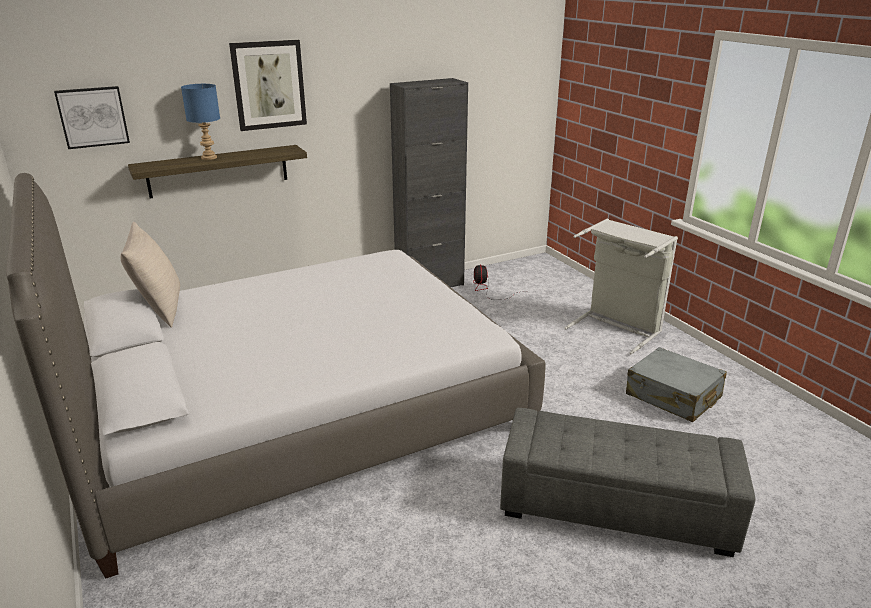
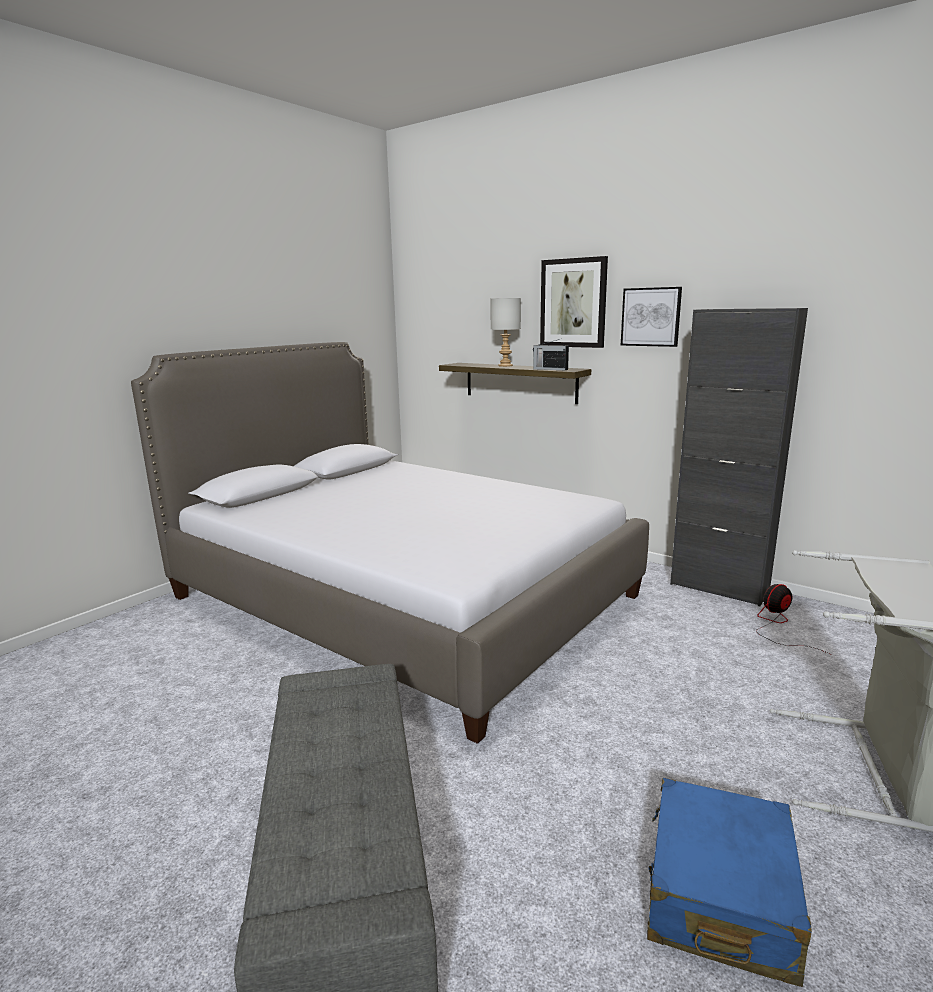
camera: 65 degrees right, 10 degrees down
(93, 117) = (443, 320): picture -> picture (651, 317)
(159, 309) = (383, 468): beige pillow -> none
(208, 158) = (504, 366): blue table lamp -> grey table lamp
(272, 153) = (549, 369): none -> radio
(673, 396) = (719, 895): grey suitcase -> blue suitcase

